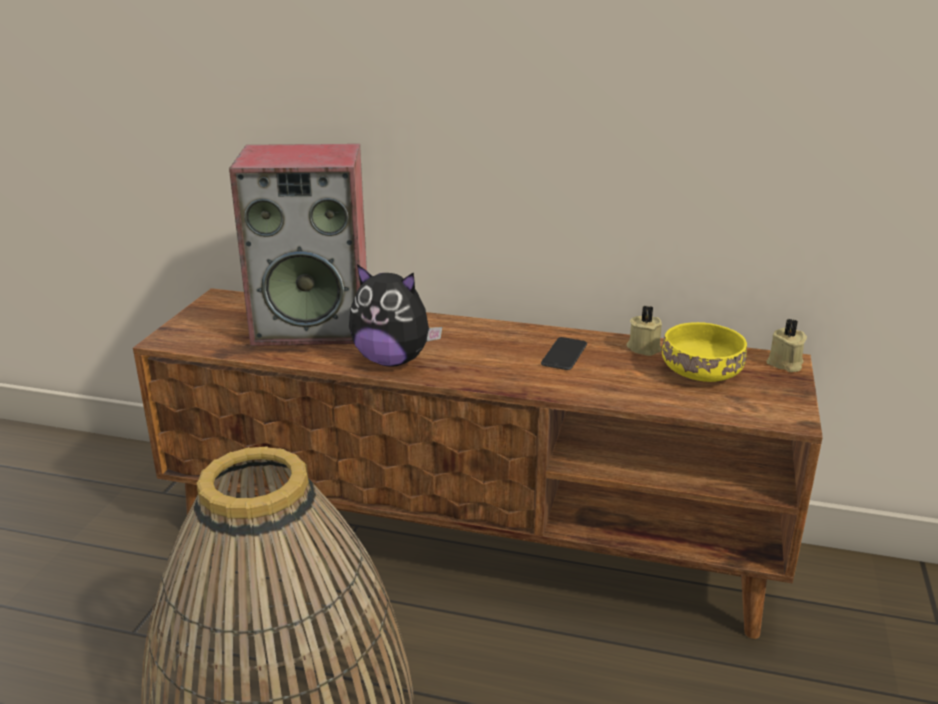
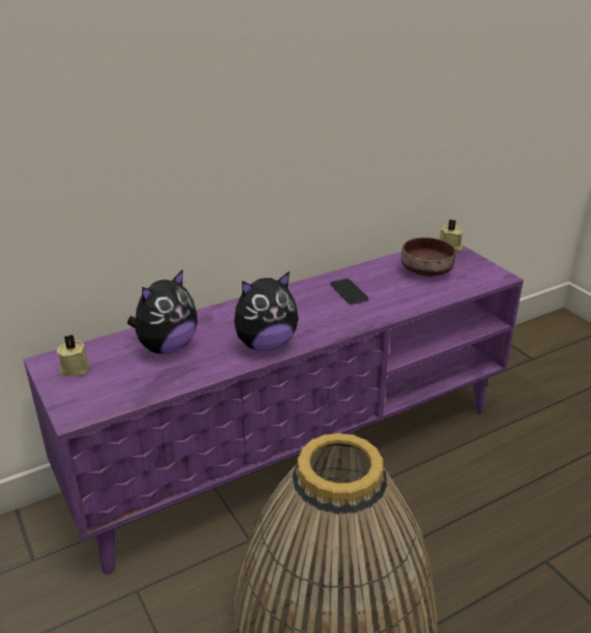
camera: 45 degrees left, 5 degrees up
(314, 325) = (167, 347): speaker -> plush toy
(471, 542) = (296, 451): brown tv stand -> purple tv stand
(644, 347) = (378, 268): beige candle -> beige candle (75, 368)
(703, 373) = (427, 270): yellow bowl -> brown bowl

